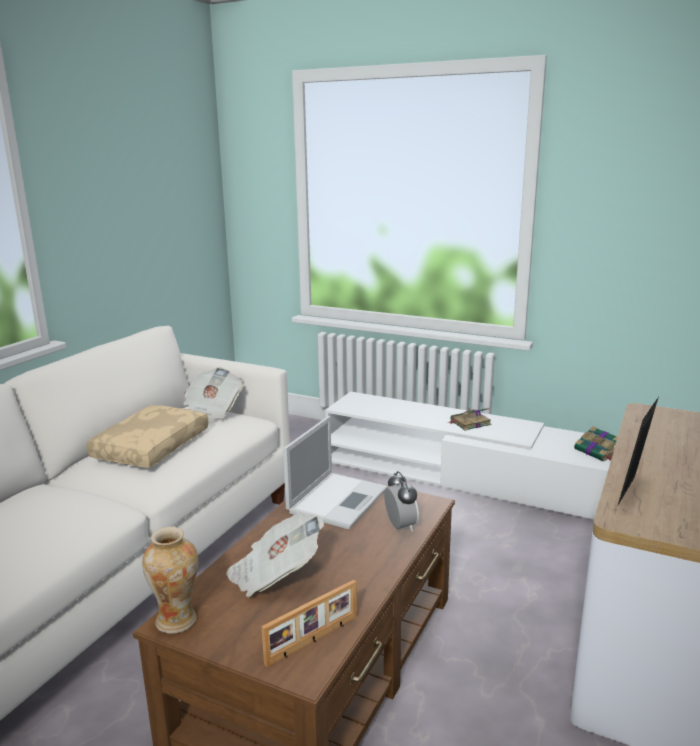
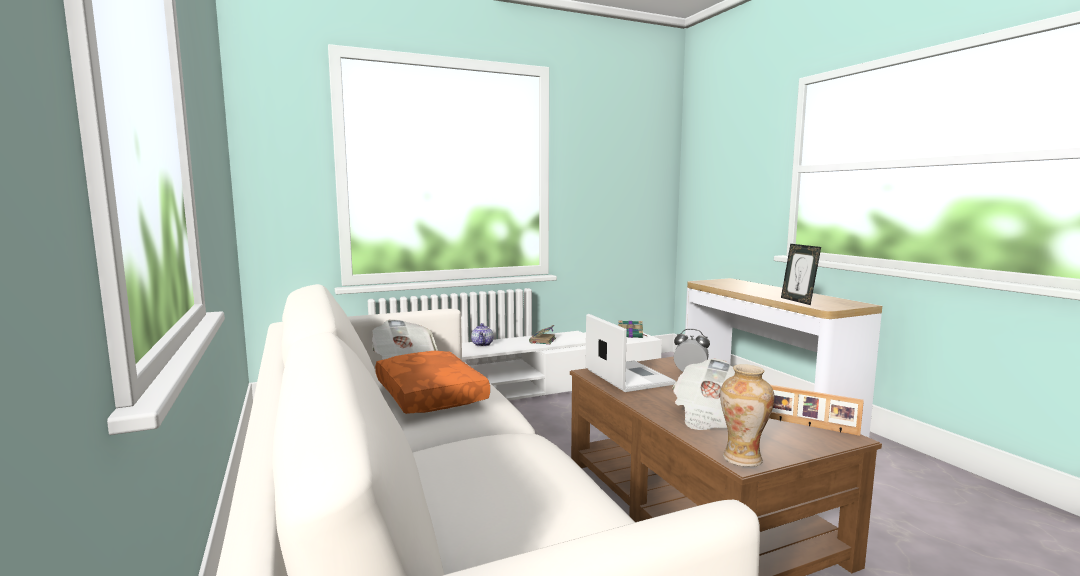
camera: 50 degrees left, 10 degrees down
(151, 447) = (427, 395): beige pillow -> orange pillow
(313, 640) = (809, 426): picture frame -> picture frame turned 120 degrees clockwise
(406, 407) = (483, 344): none -> teapot

